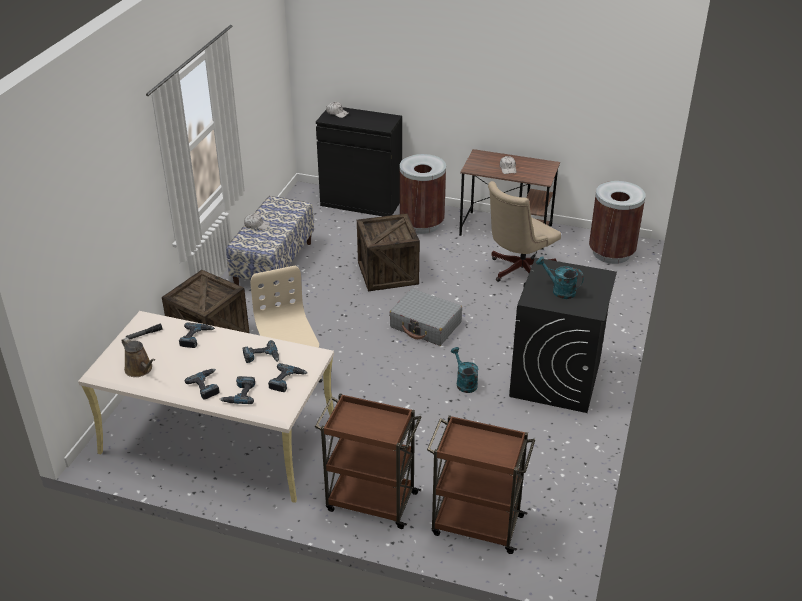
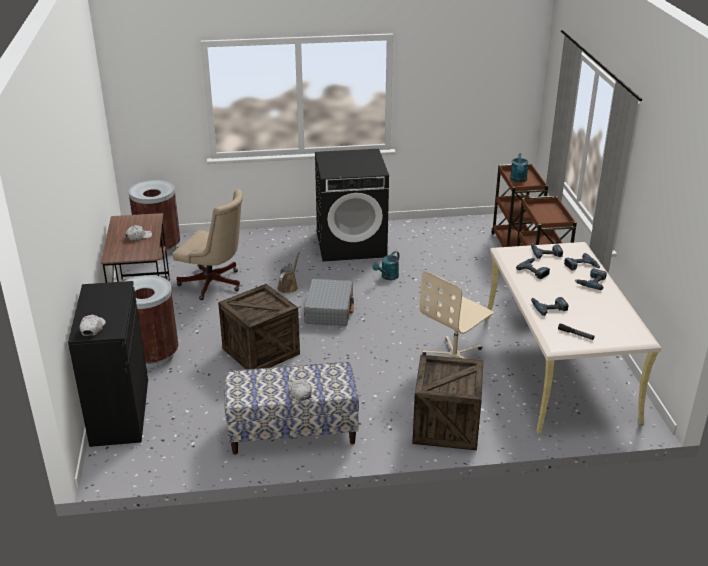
camera: 115 degrees left, 5 degrees down
(140, 369) = (614, 318): brown watering can -> brown watering can (288, 286)
(559, 290) = (357, 164): turquoise watering can -> turquoise watering can (518, 180)

